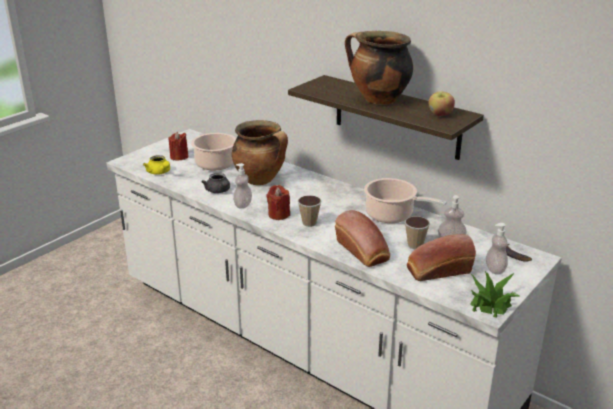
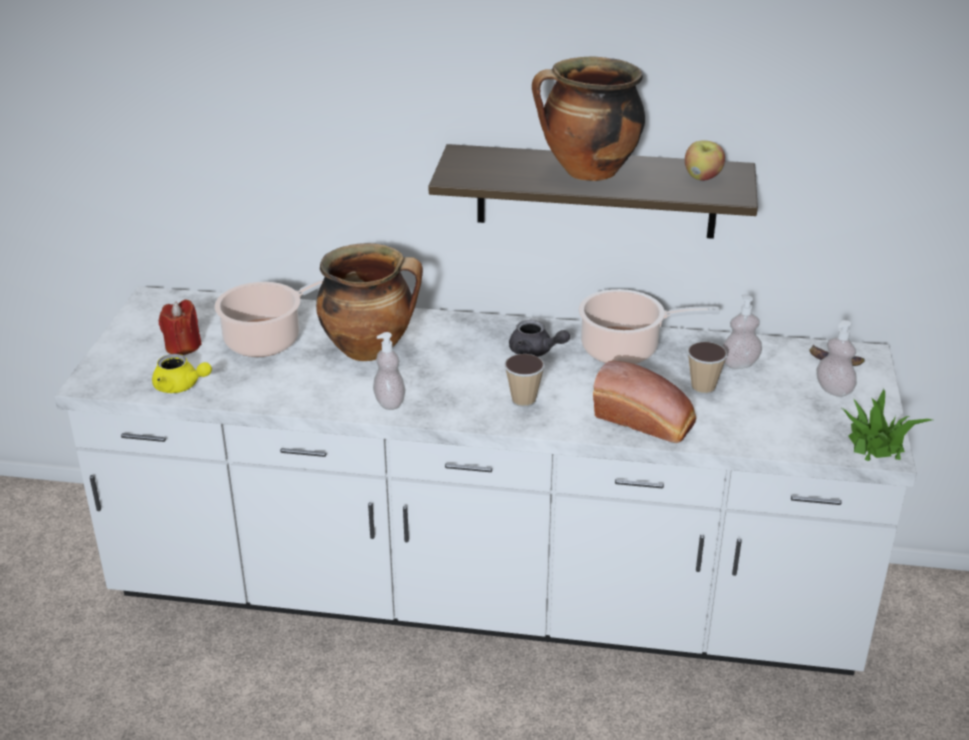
camera: 30 degrees left, 5 degrees up
(218, 191) = (323, 390): grey teapot -> grey teapot (535, 352)
(278, 214) = (463, 401): red candle -> none
(437, 271) = (768, 416): bread -> none

